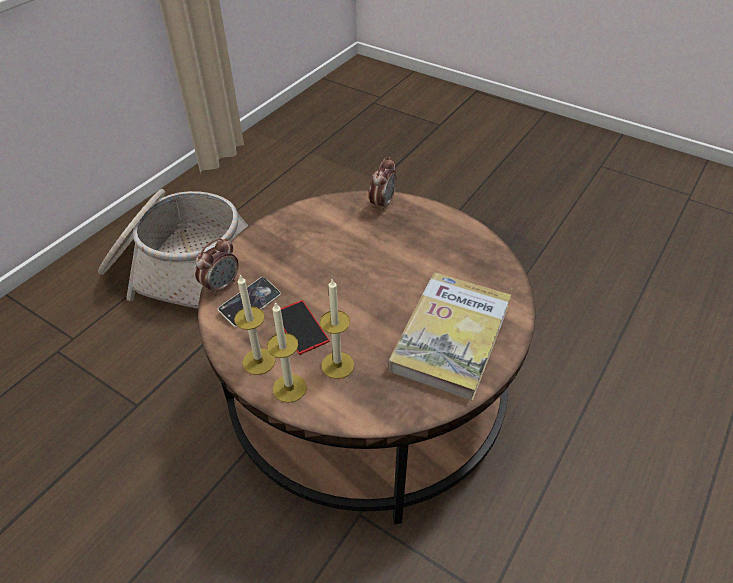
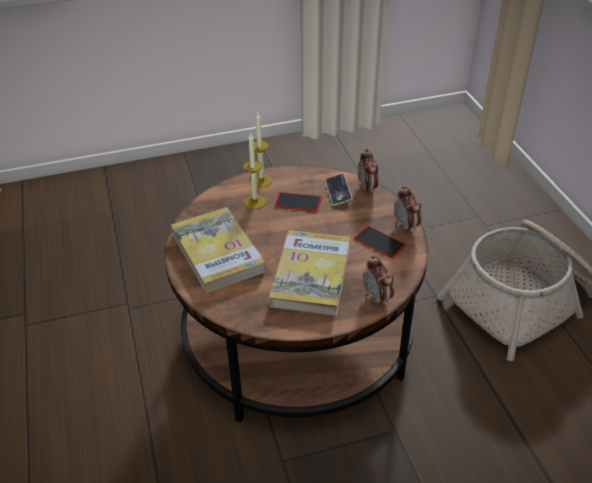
camera: 130 degrees right, 5 degrees down
(259, 361) = (291, 178): candle -> none
(266, 229) = (406, 226): none -> alarm clock
(308, 234) = (379, 242): none -> phone
(401, 252) = (311, 275): none -> book

